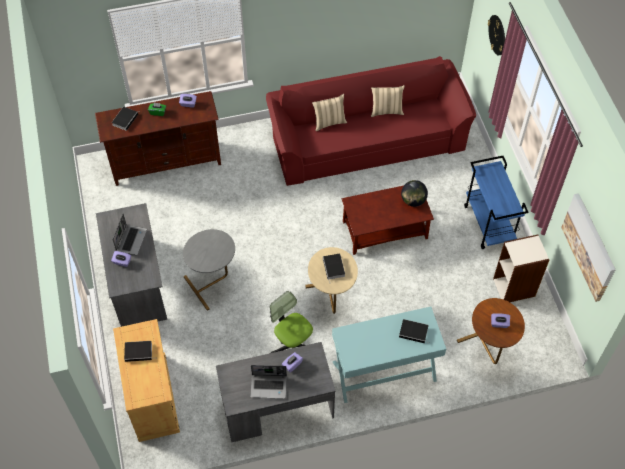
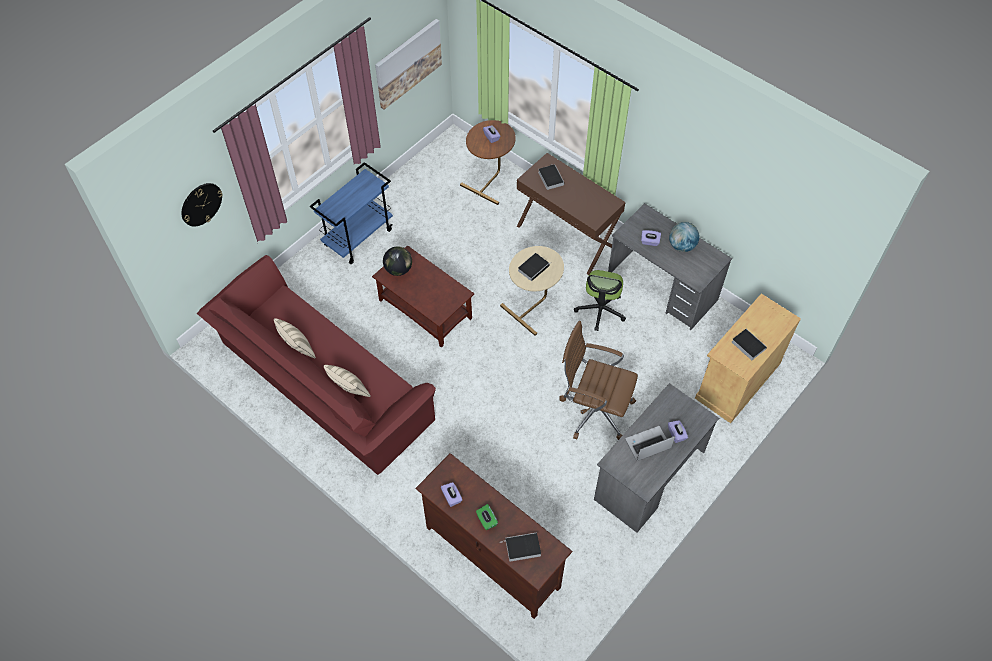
camera: 125 degrees left, 0 degrees up
(213, 283) = (594, 409): grey side table -> brown office chair
(269, 386) = (681, 246): laptop -> globe
(384, 371) = (566, 236): turquoise console table -> brown console table
(514, 287) = (414, 191): bookcase -> none

